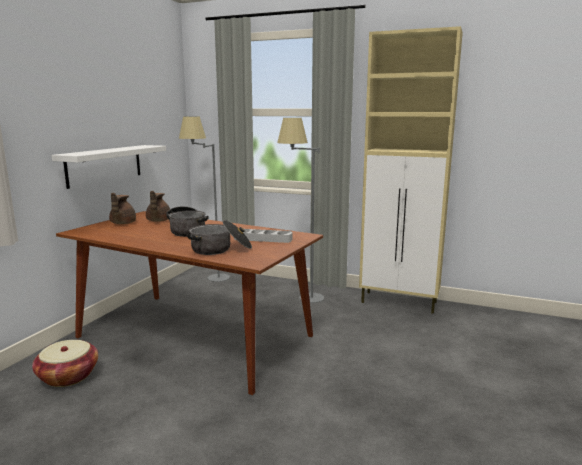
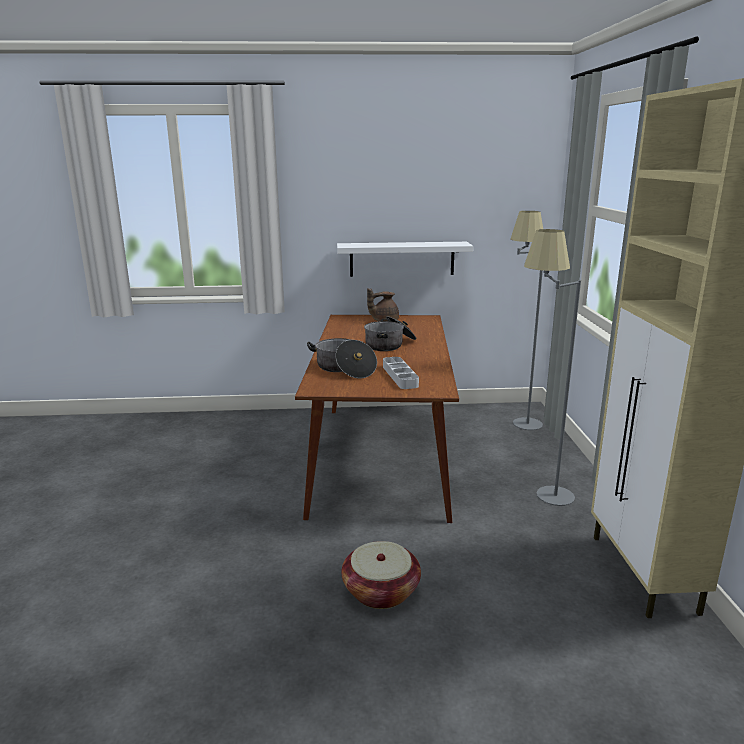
camera: 65 degrees right, 5 degrees up
(68, 376) = (276, 433): basket -> basket (381, 591)
(158, 221) = (410, 328): brown teapot -> none

